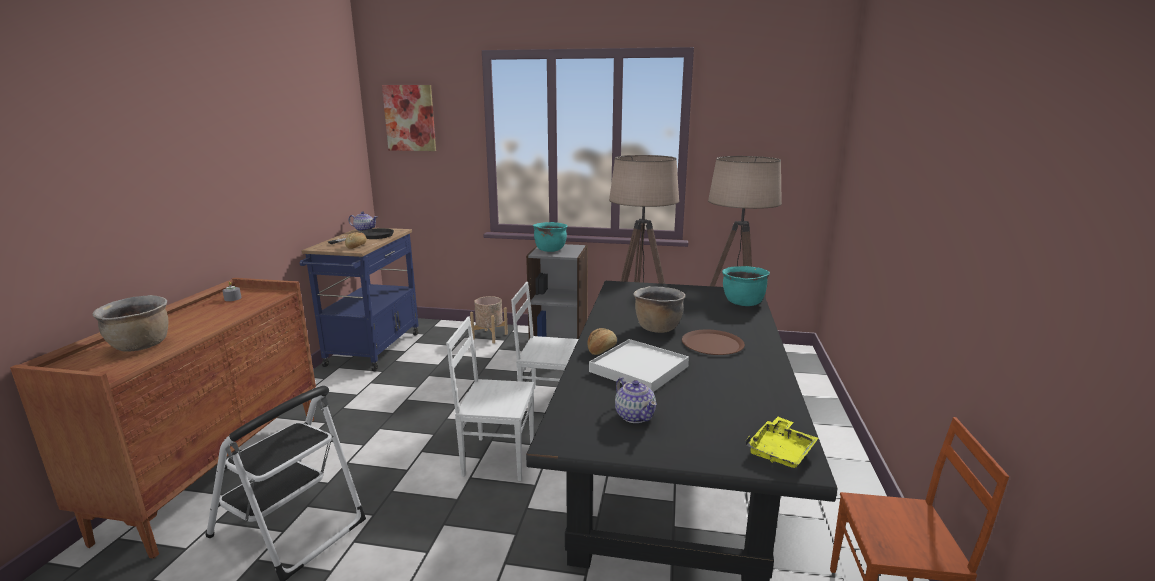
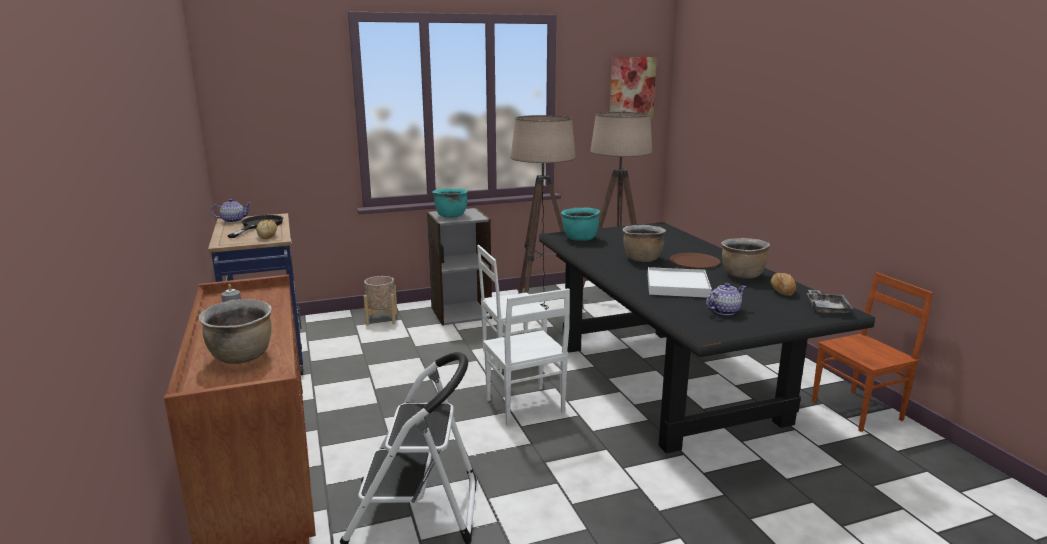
camera: 30 degrees left, 0 degrees up
(410, 118) = (260, 87): picture -> picture (632, 88)
(498, 457) = (524, 407): white chair -> white chair turned 90 degrees counterclockwise
(601, 349) = (631, 280): bread -> bread (781, 291)
(635, 416) = (723, 311): teapot -> teapot turned 60 degrees counterclockwise
(741, 374) = (742, 275): none -> brown cooking pot
(742, 303) = (667, 233): turquoise cooking pot -> turquoise cooking pot (580, 239)
(781, 451) = (827, 308): yellow tray -> grey tray

